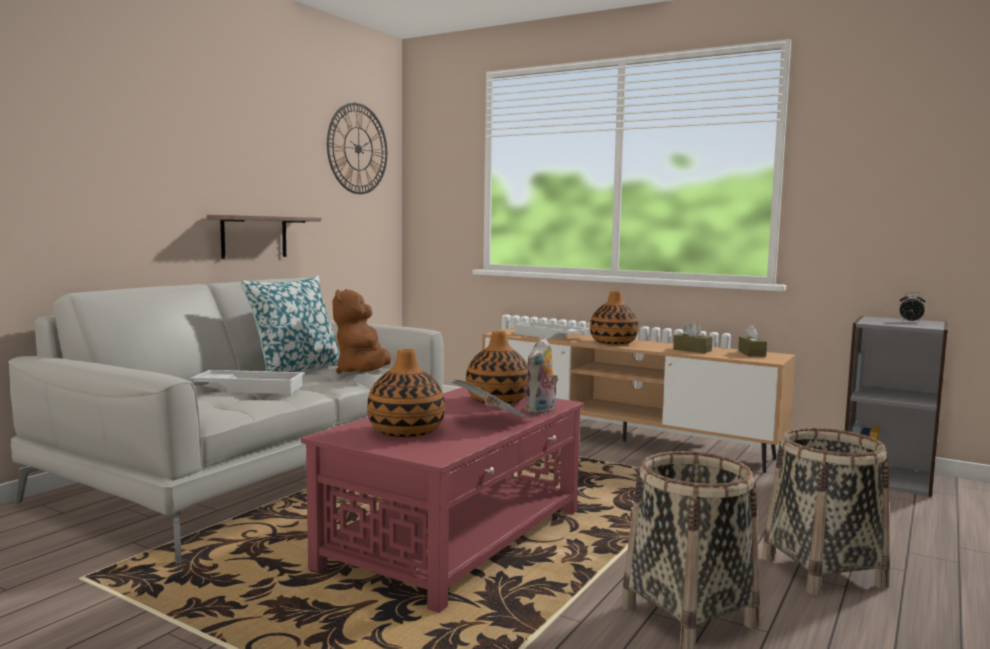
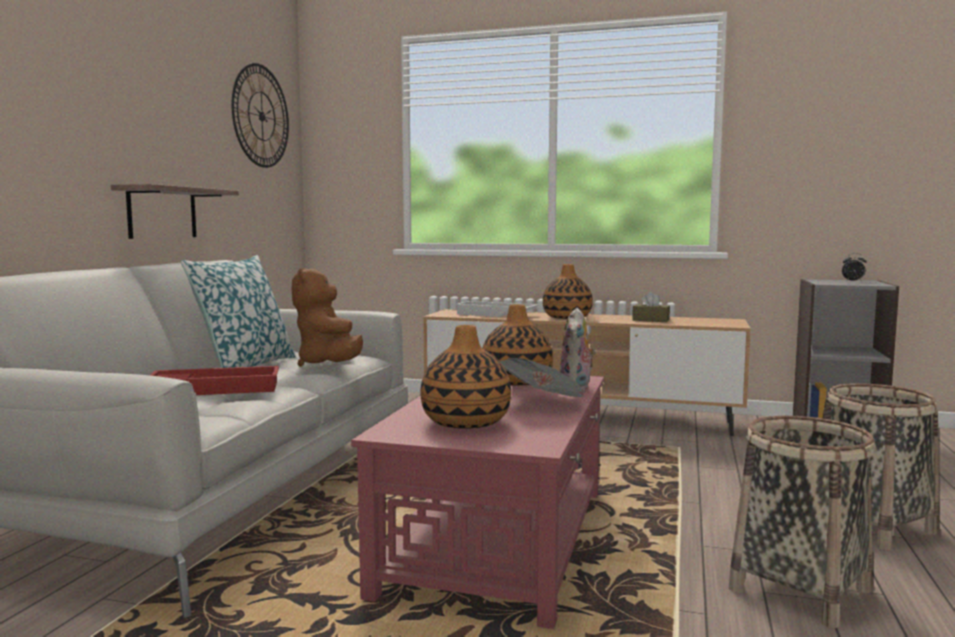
camera: 15 degrees left, 0 degrees up
(251, 388) = (217, 388): white tray -> red tray
(751, 353) = (707, 320): brown tissue box -> none

